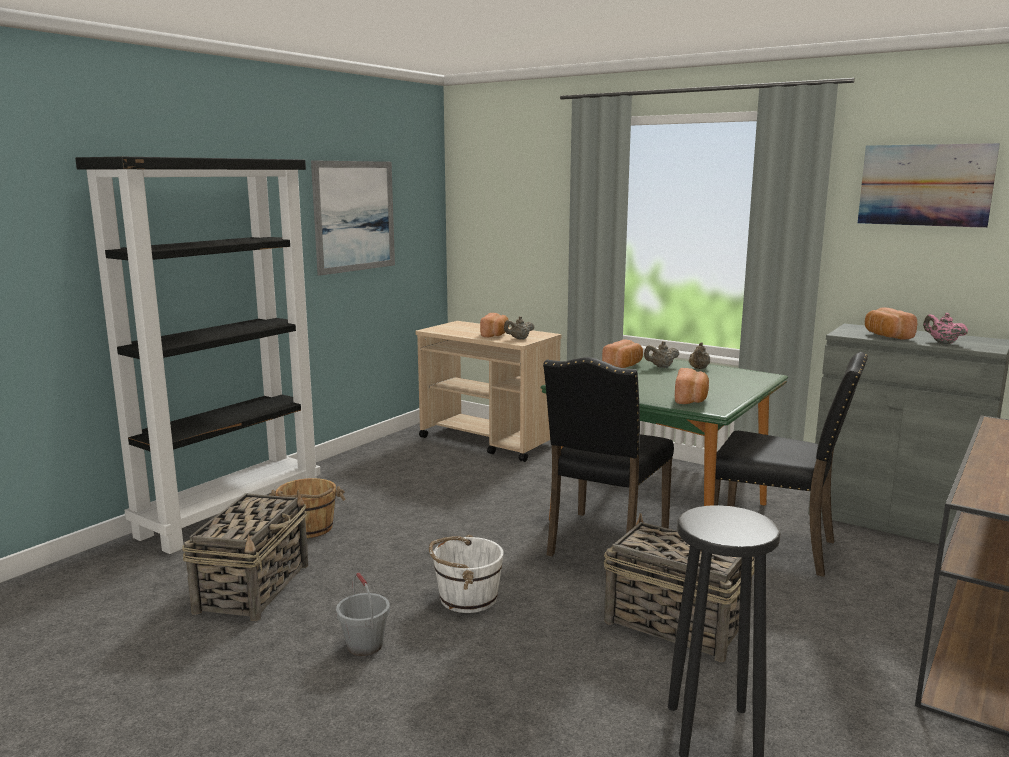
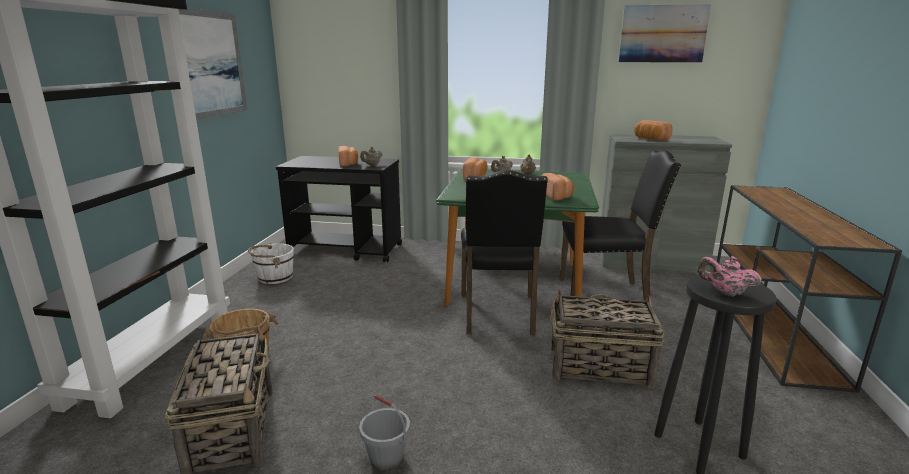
camera: 25 degrees left, 5 degrees up
(467, 598) = (437, 386): white bucket -> white bucket (274, 277)
(489, 441) = (347, 250): beige cart -> black cart
(942, 342) = (687, 140): pink teapot -> pink teapot (725, 293)

